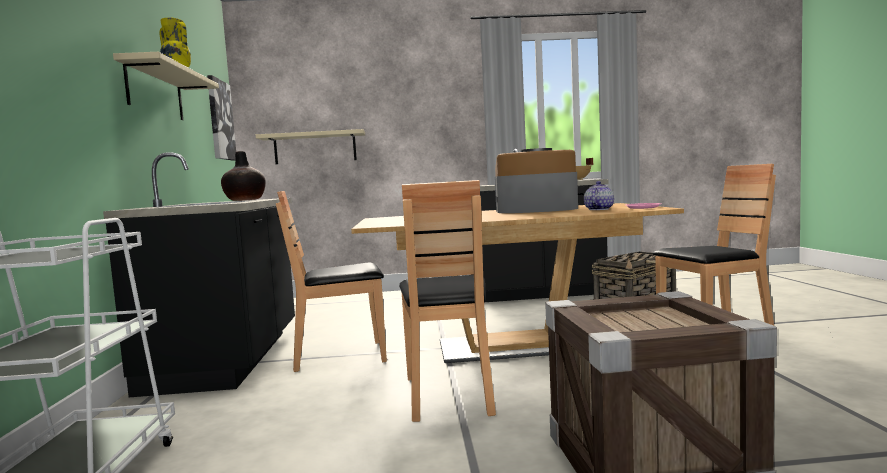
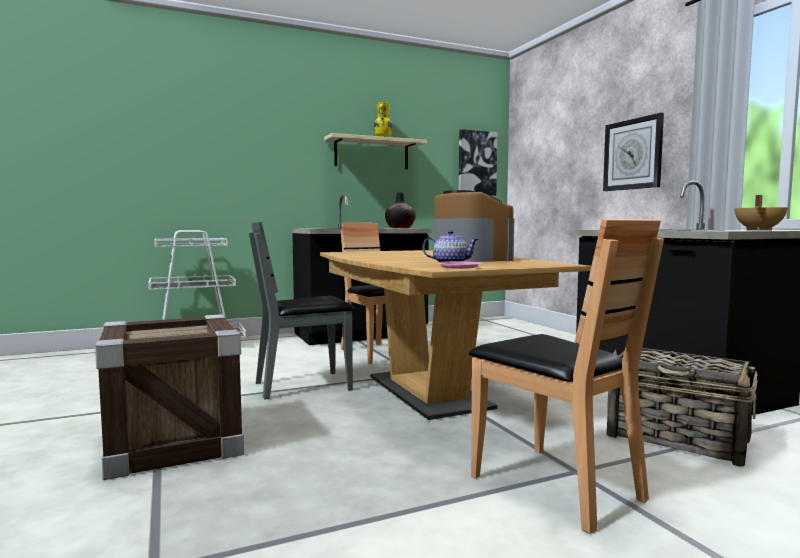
camera: 70 degrees right, 0 degrees up
(315, 148) = (550, 183): beige shelf -> none
(420, 126) = (633, 154): none -> wall clock
(450, 394) = (304, 385): brown chair -> grey chair

